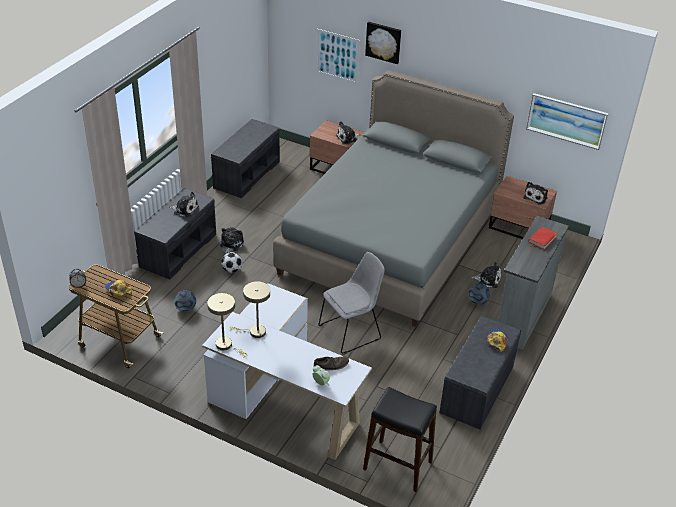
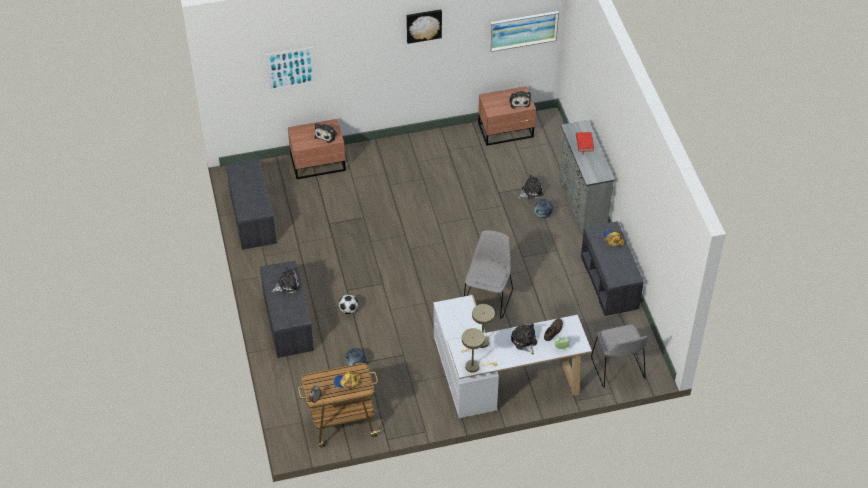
camera: 40 degrees left, 10 degrees up
(230, 244) = (321, 290): plush toy -> plush toy (524, 341)
(383, 42) = (338, 38): picture -> picture (423, 25)
(391, 240) = (431, 204): grey bed -> none
(397, 465) = (618, 369): black stool -> grey chair

